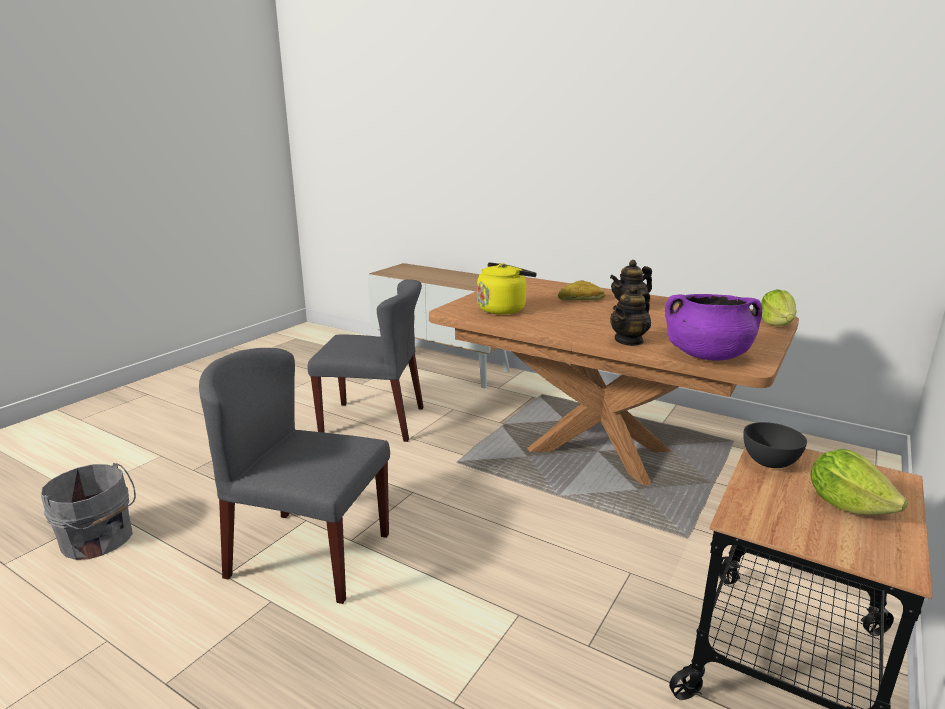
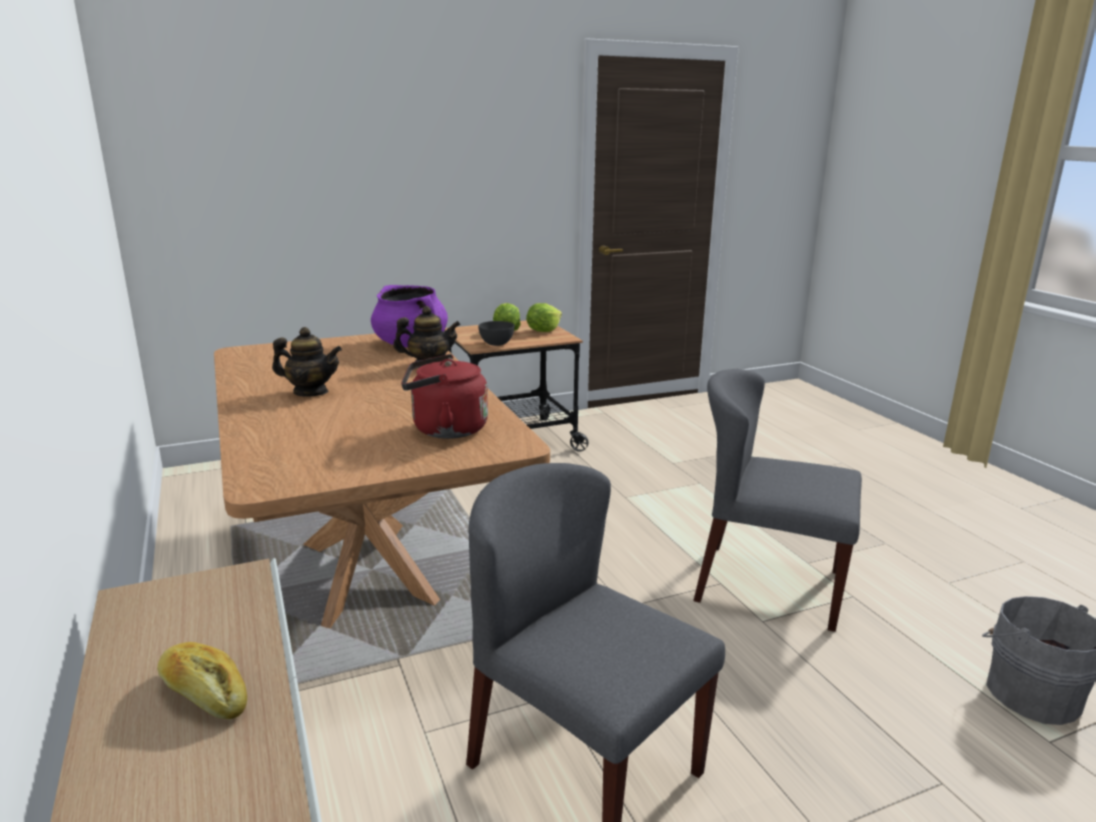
camera: 145 degrees left, 0 degrees up
(308, 554) = (767, 585): grey chair -> grey chair turned 150 degrees clockwise
(503, 309) = (444, 429): yellow kettle -> red kettle
(581, 300) = (317, 417): bread -> bread (204, 693)
(776, 324) = (266, 347): lettuce -> lettuce (543, 331)

